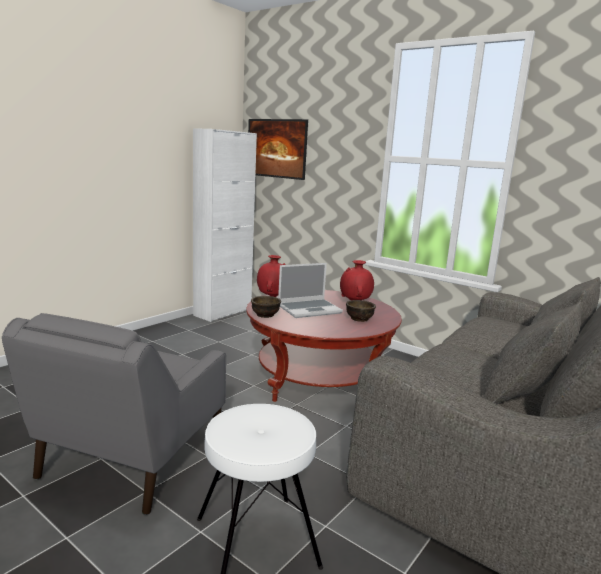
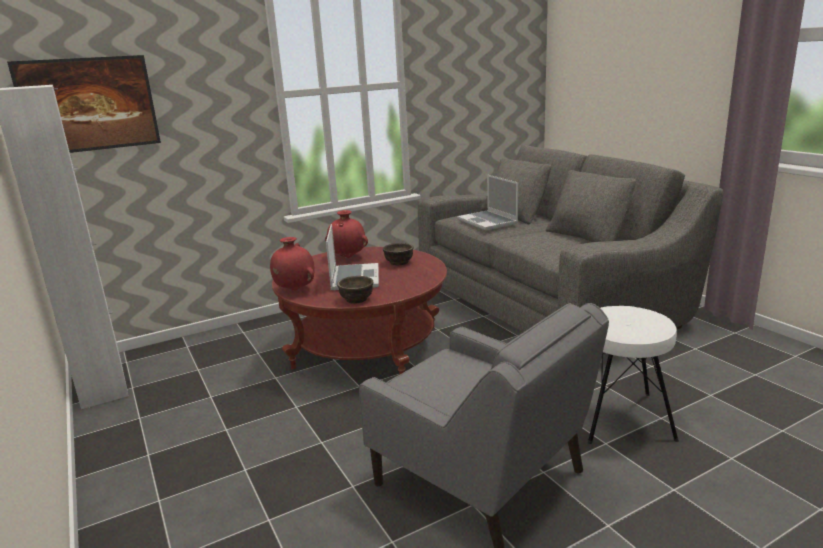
camera: 65 degrees left, 5 degrees up
(492, 331) = (488, 221): none -> laptop

